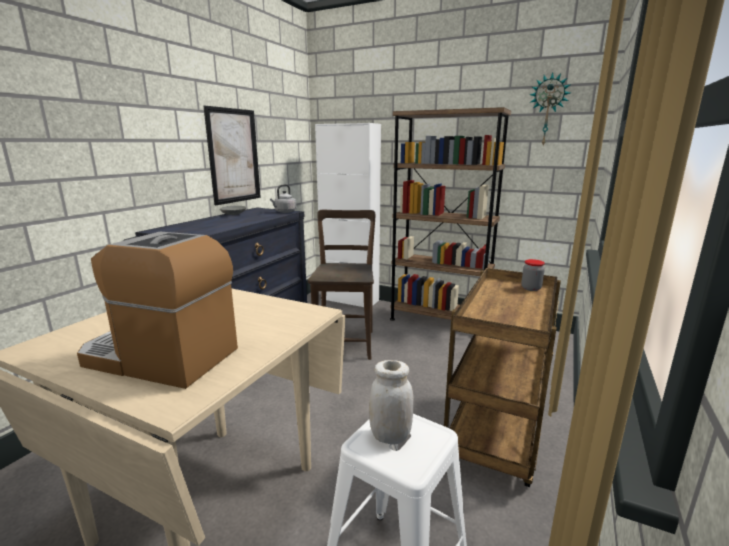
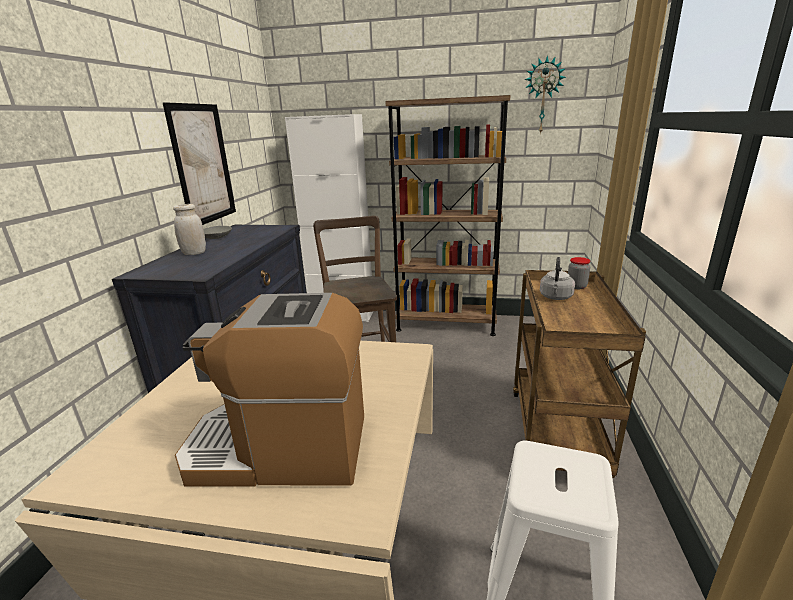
camera: 15 degrees left, 5 degrees up
(284, 212) = (277, 228): grey kettle -> grey kettle (555, 297)
(390, 436) = (550, 476): white jar -> white jar (194, 253)

